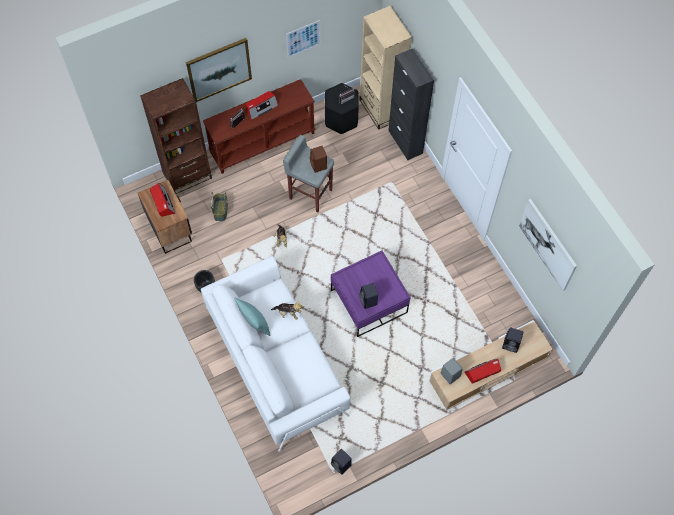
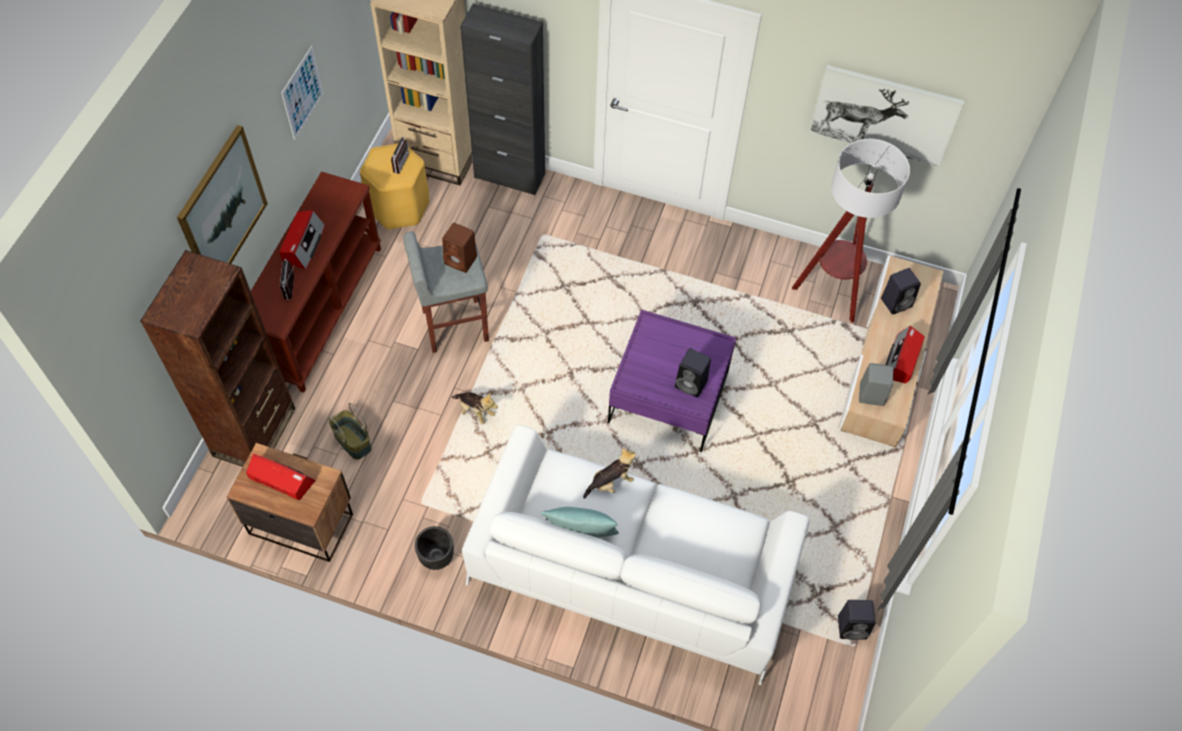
camera: 45 degrees left, 5 degrees down
(341, 119) = (398, 207): black stool -> yellow stool
(498, 316) = (832, 291): none -> floor lamp

